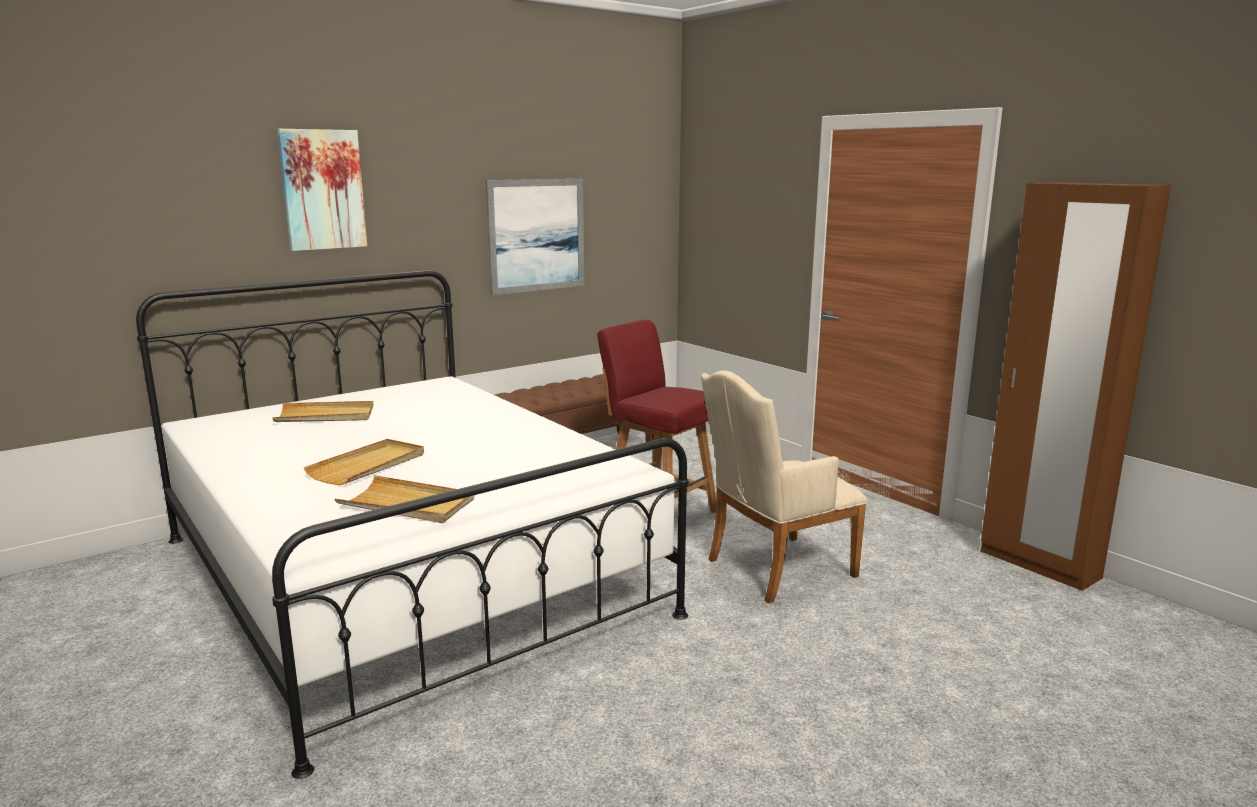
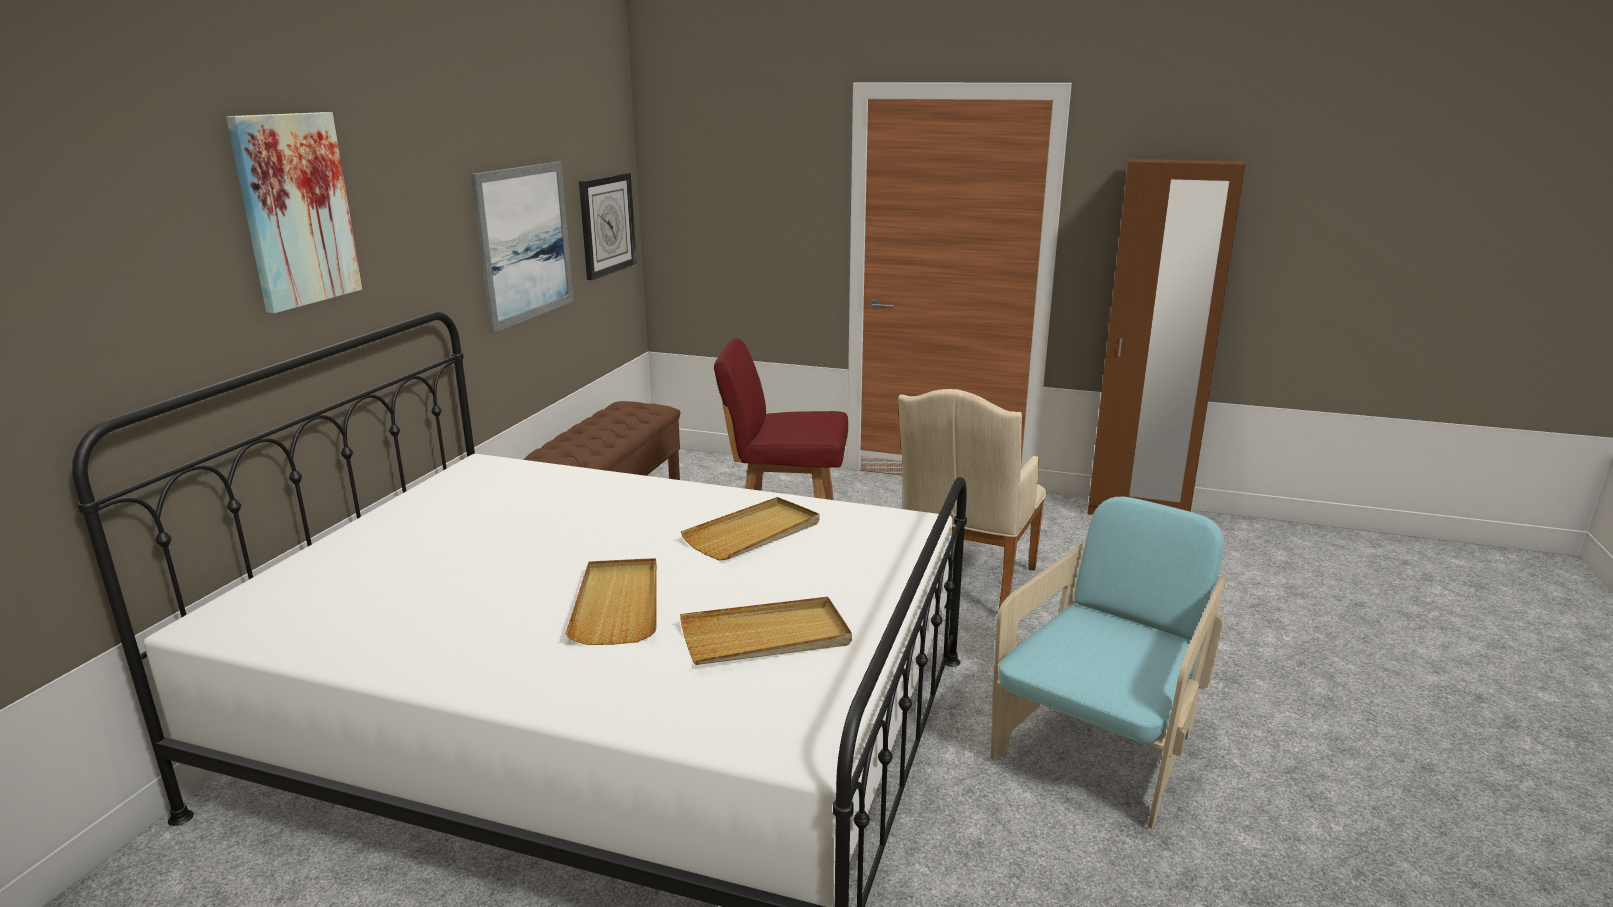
camera: 35 degrees left, 5 degrees up
(326, 416) = (412, 553): beige tray -> beige tray (754, 533)
(634, 232) = (606, 225): none -> wall clock
(708, 715) = (1100, 747): none -> turquoise armchair

